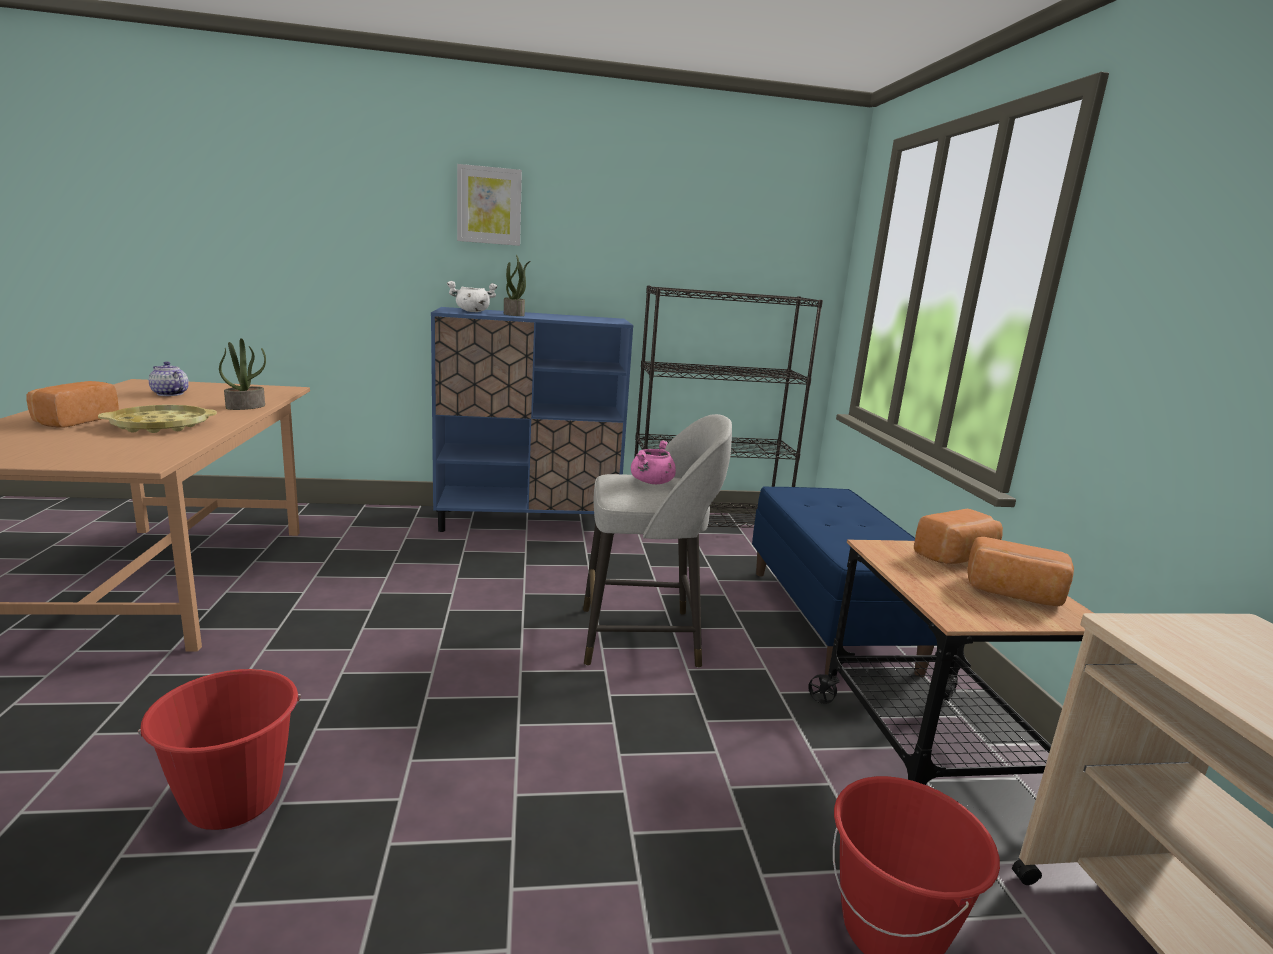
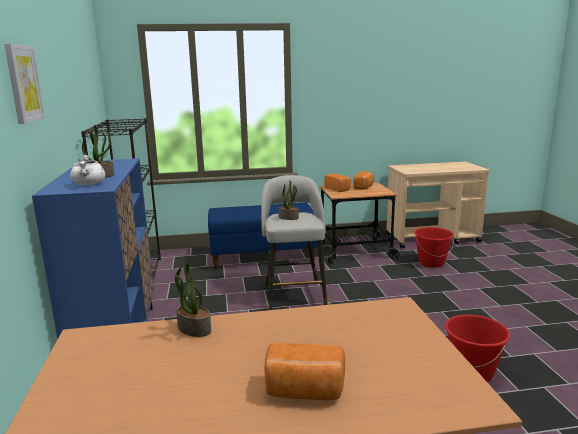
camera: 90 degrees left, 0 degrees up
(161, 425) = (295, 339): yellow tray -> none
(169, 394) = (129, 397): teapot -> none
(652, 482) = (289, 217): pink cooking pot -> potted plant

